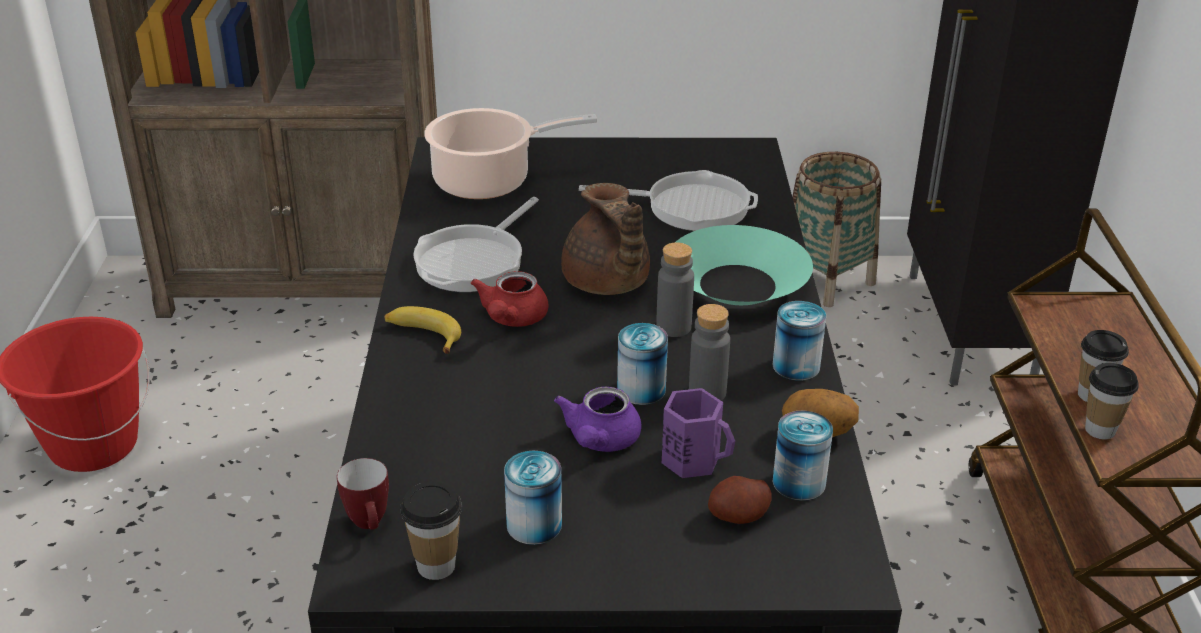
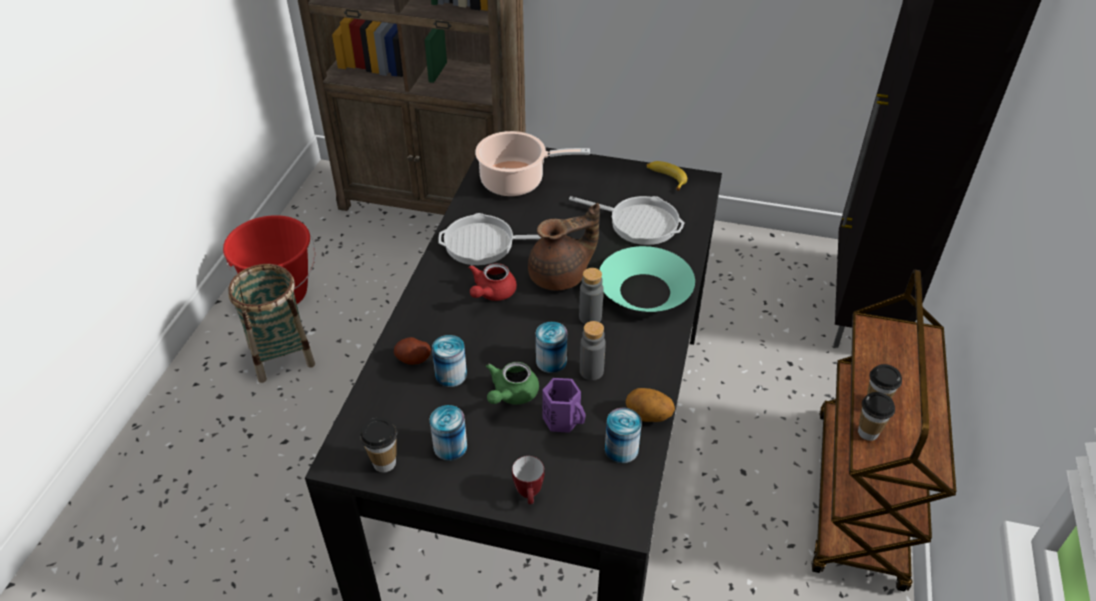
camera: 15 degrees right, 10 degrees up
(370, 525) = (357, 427): mug -> mug (529, 495)
(423, 335) = (434, 296): banana -> banana (666, 178)
(474, 261) = (485, 244): frying pan -> frying pan turned 45 degrees clockwise
(599, 441) = (511, 394): purple teapot -> green teapot
(606, 284) = (561, 276): brown teapot -> brown teapot turned 105 degrees counterclockwise
(738, 516) = (574, 466): potato -> potato (413, 359)
(796, 366) = (656, 361): can -> can (451, 375)
(826, 281) = (776, 251): basket -> basket (281, 355)

